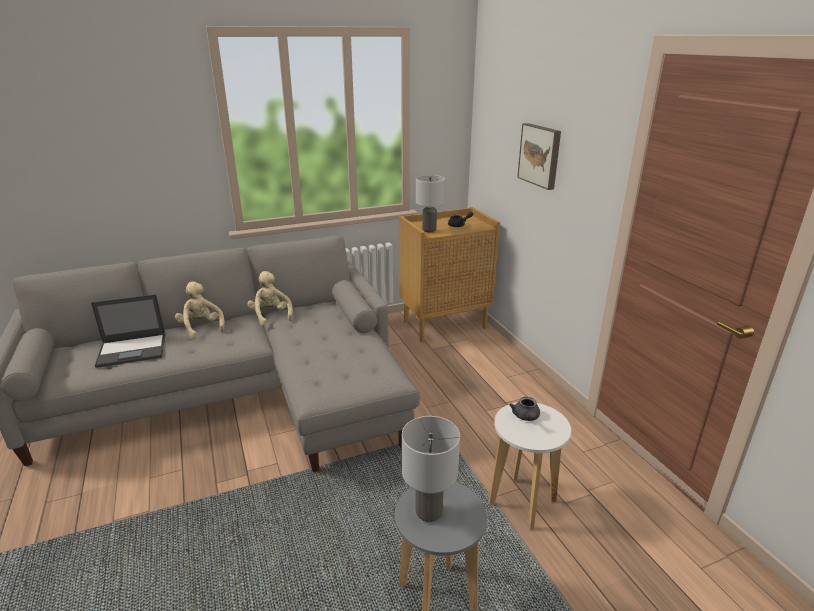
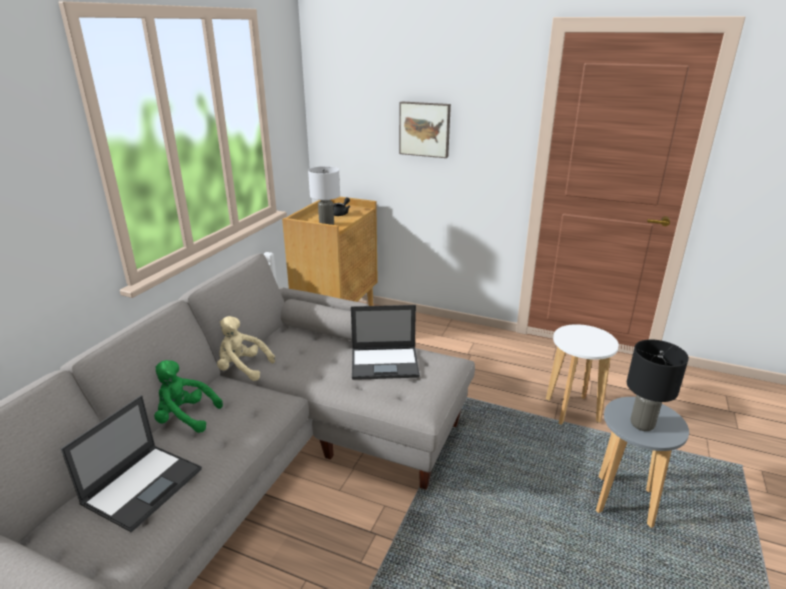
camera: 45 degrees left, 0 degrees up
(201, 328) = (185, 417): beige plush toy -> green plush toy
(348, 355) = (385, 363): none -> laptop
(430, 514) = (643, 425): white table lamp -> black table lamp
(526, 417) = (576, 337): grey teapot -> none

